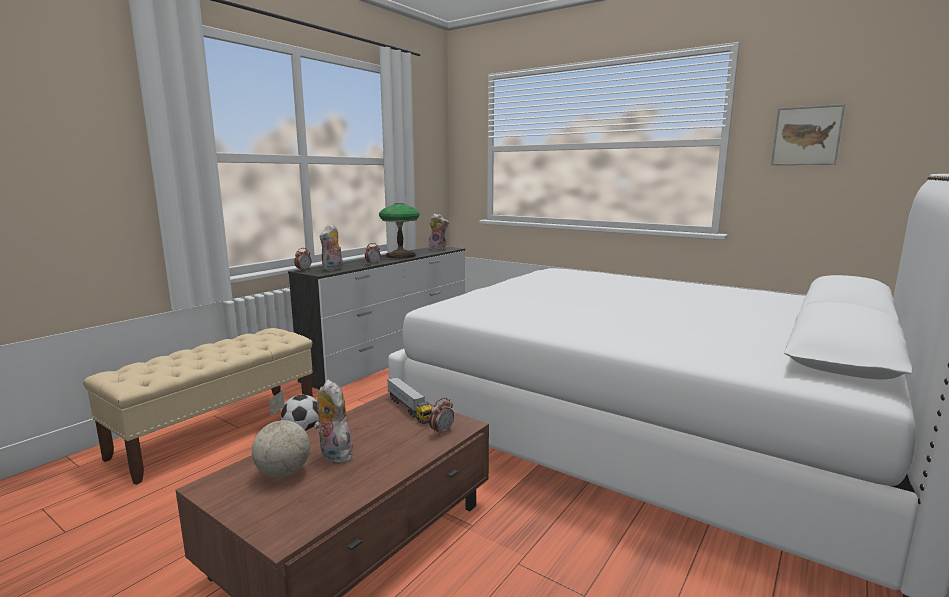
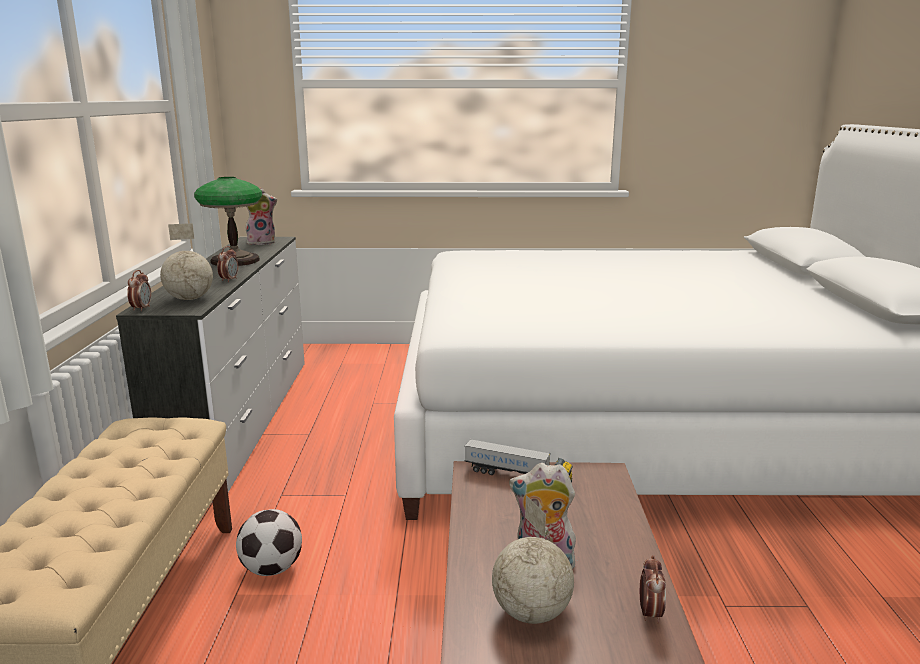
camera: 35 degrees left, 5 degrees up
(333, 269) = (189, 299): plush toy -> globe
(442, 432) = (600, 489): alarm clock -> alarm clock (650, 613)
(806, 136) = (702, 80): picture -> none

